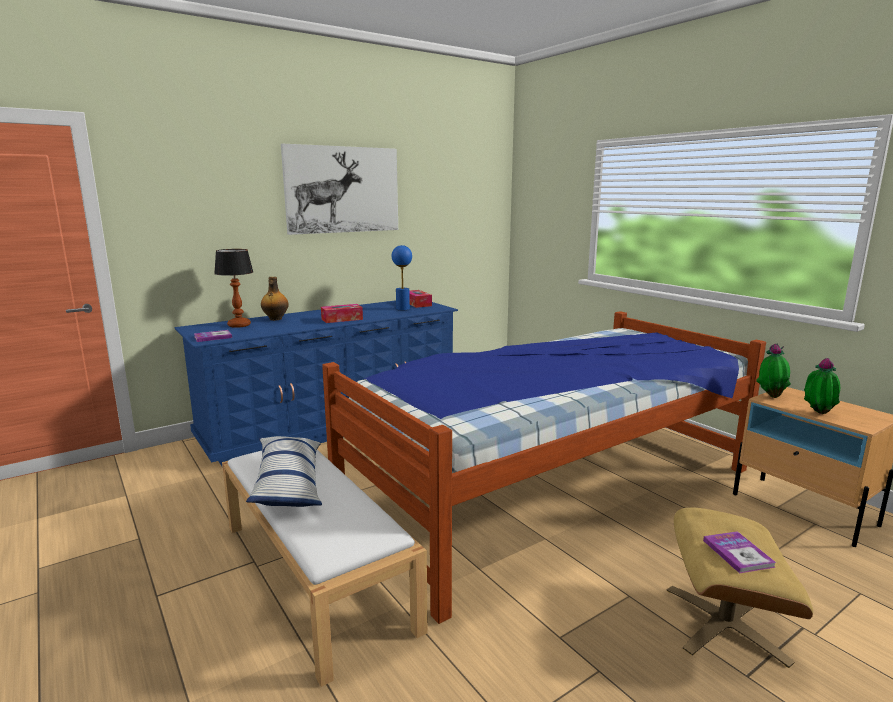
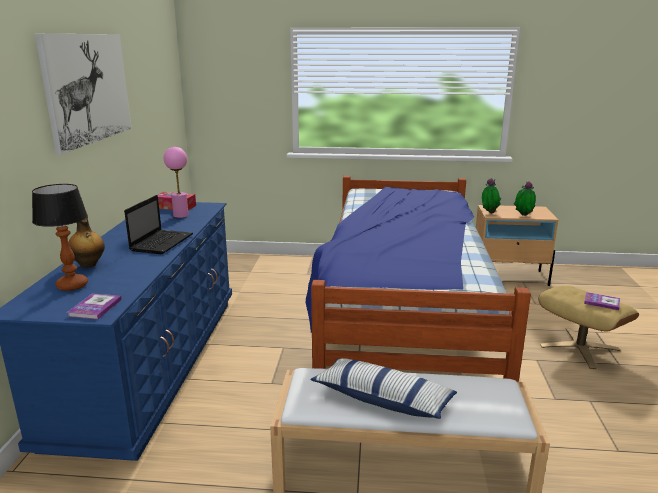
camera: 50 degrees left, 5 degrees up
(342, 319) = (162, 242): tissue box -> laptop
(402, 309) = (180, 215): blue table lamp -> pink table lamp

